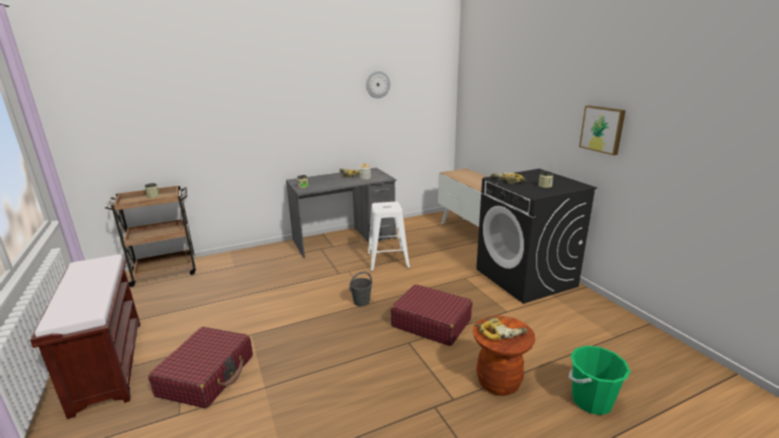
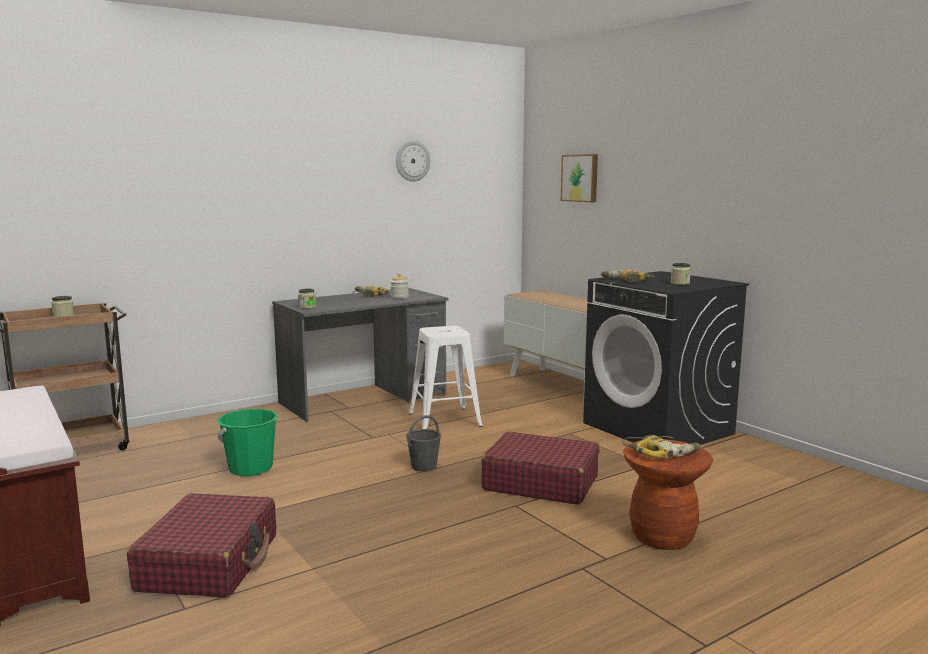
camera: 10 degrees left, 10 degrees down
(591, 401) = (794, 545): green bucket -> green bucket (250, 468)
(602, 129) = (749, 204): picture -> picture (580, 178)

